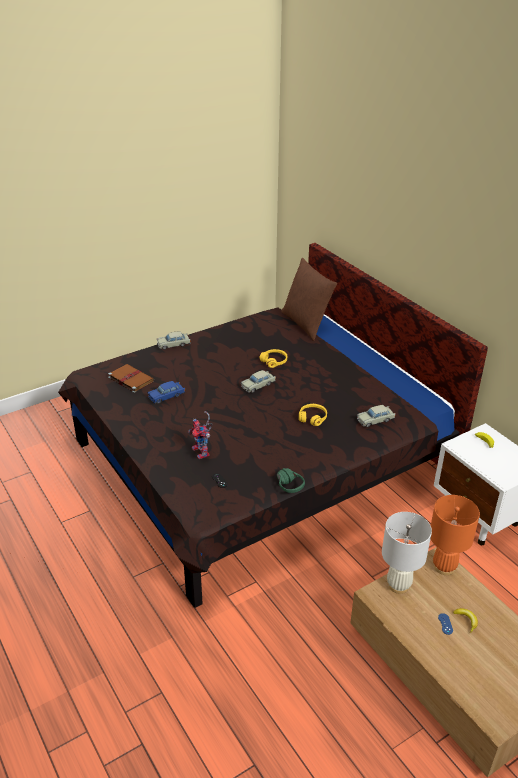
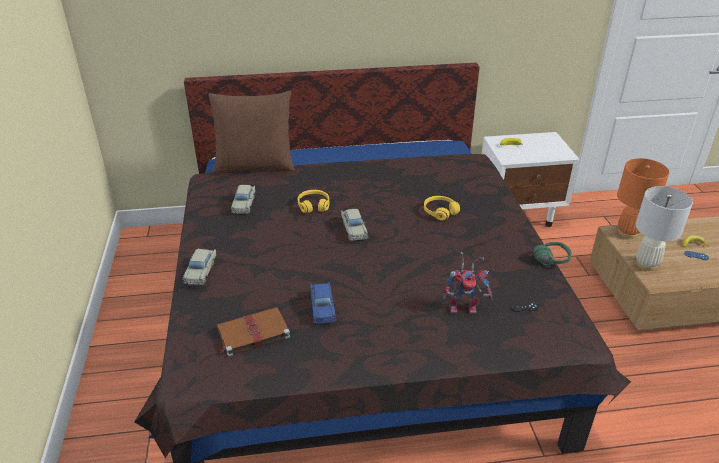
camera: 65 degrees left, 0 degrees up
(375, 420) = (465, 178): beige toy car -> beige toy car (244, 204)

